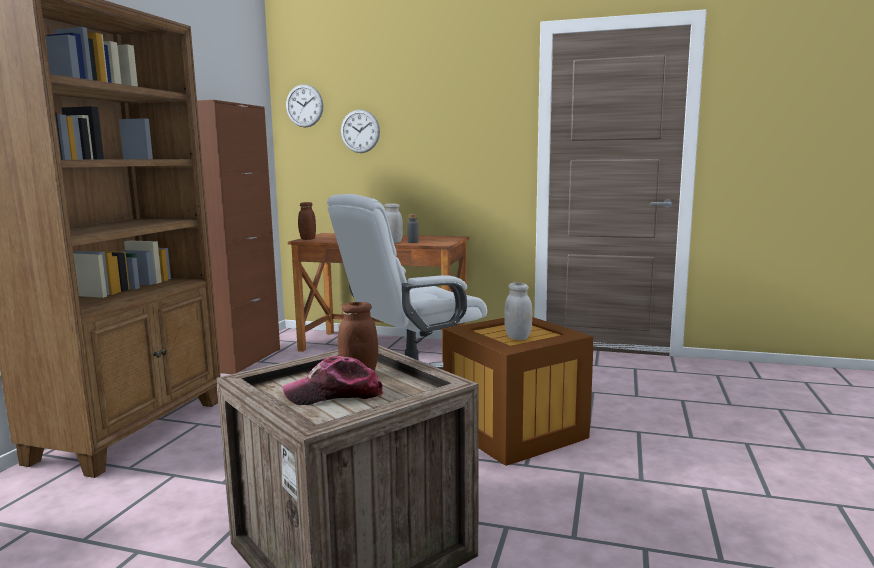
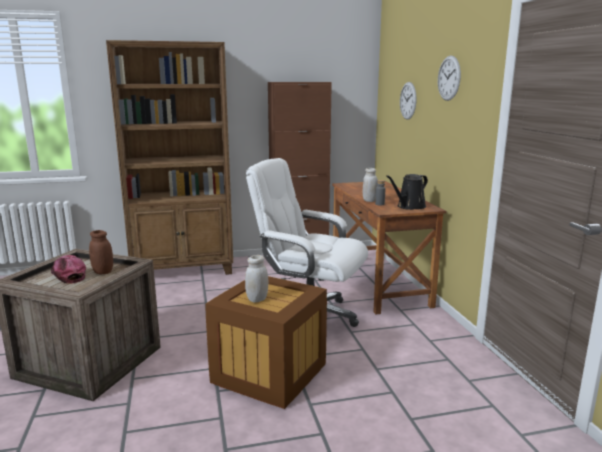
camera: 60 degrees right, 5 degrees up
(304, 106) = (388, 76): wall clock -> wall clock (449, 78)
(307, 239) = (348, 184): brown jar -> none
(439, 239) = (409, 207): none -> black watering can

